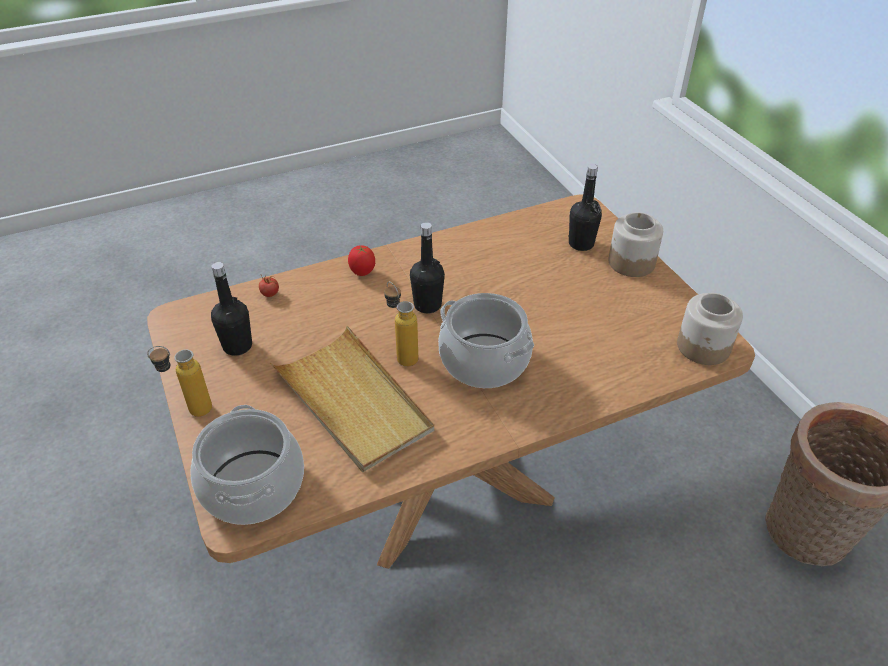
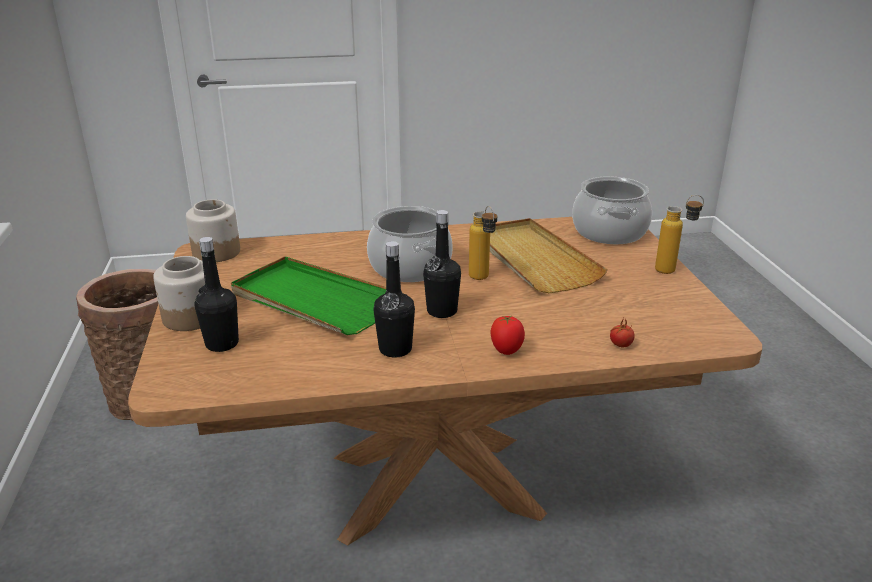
camera: 165 degrees left, 15 degrees down
(237, 346) = (645, 305): black bottle -> black bottle (395, 349)
(547, 297) = (313, 300): none -> green tray

